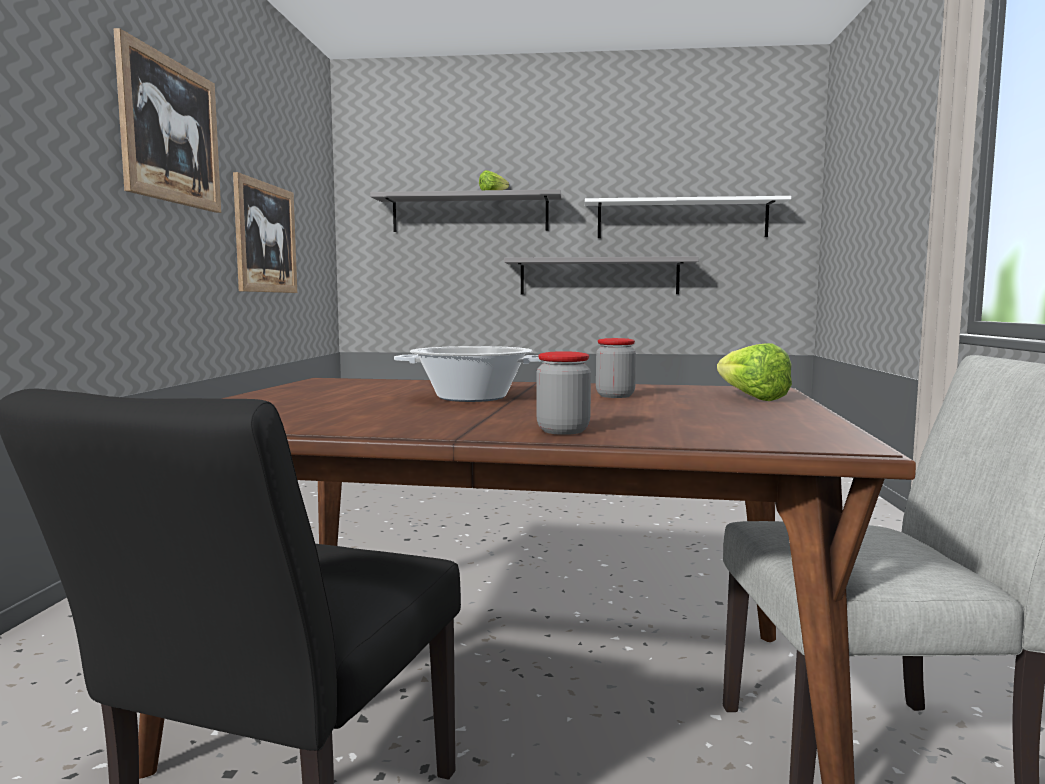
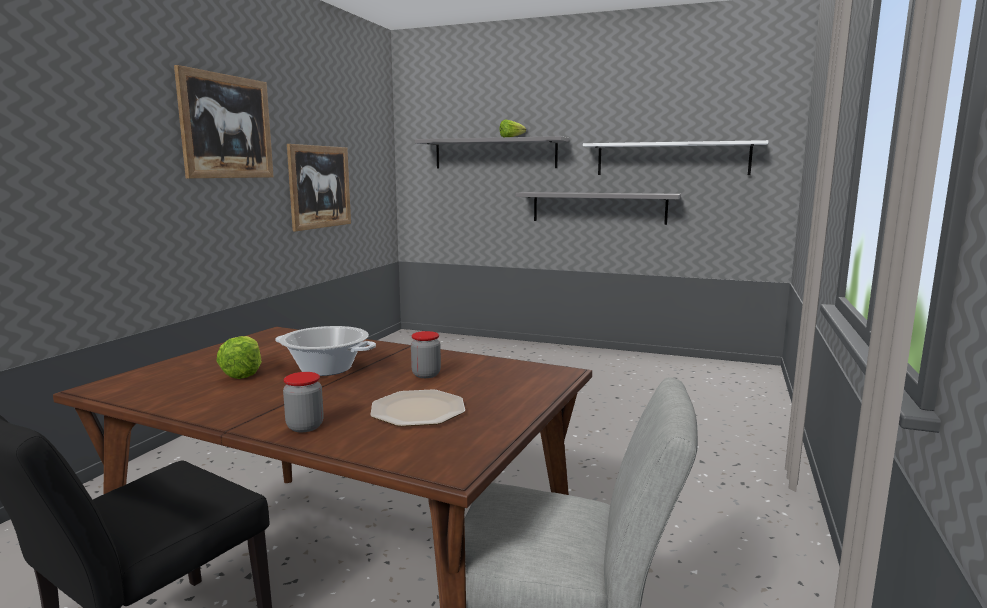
camera: 15 degrees right, 5 degrees up
(679, 415) = (418, 410): none -> plate
(747, 397) = (519, 385): lettuce -> lettuce (247, 371)

